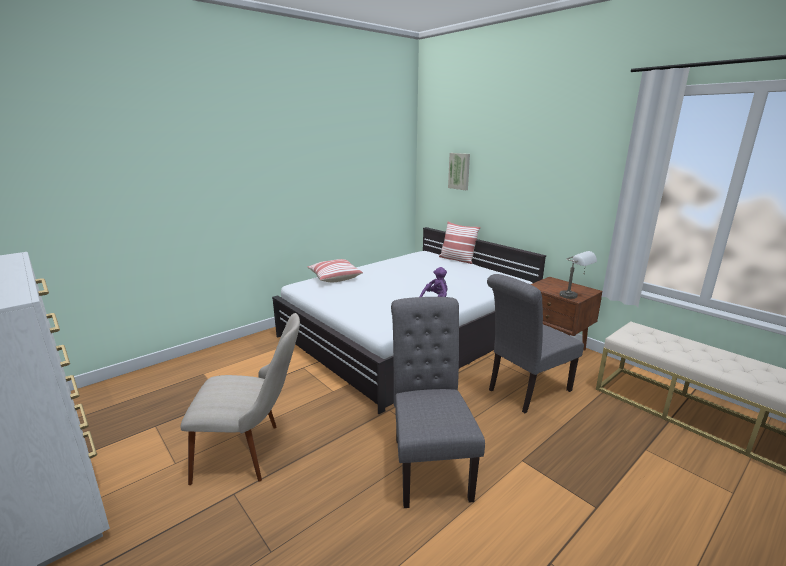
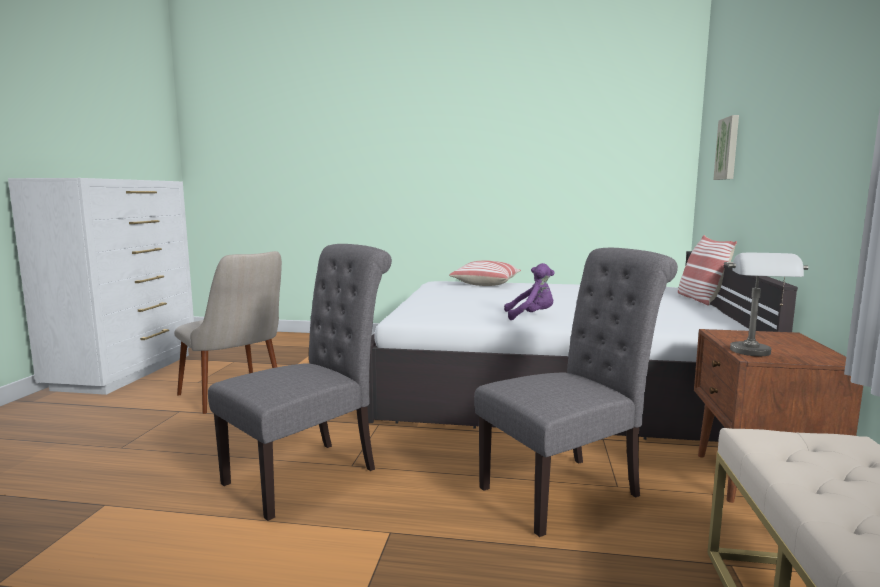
camera: 50 degrees right, 10 degrees down
(525, 391) = (568, 490): grey chair -> grey chair turned 135 degrees clockwise

